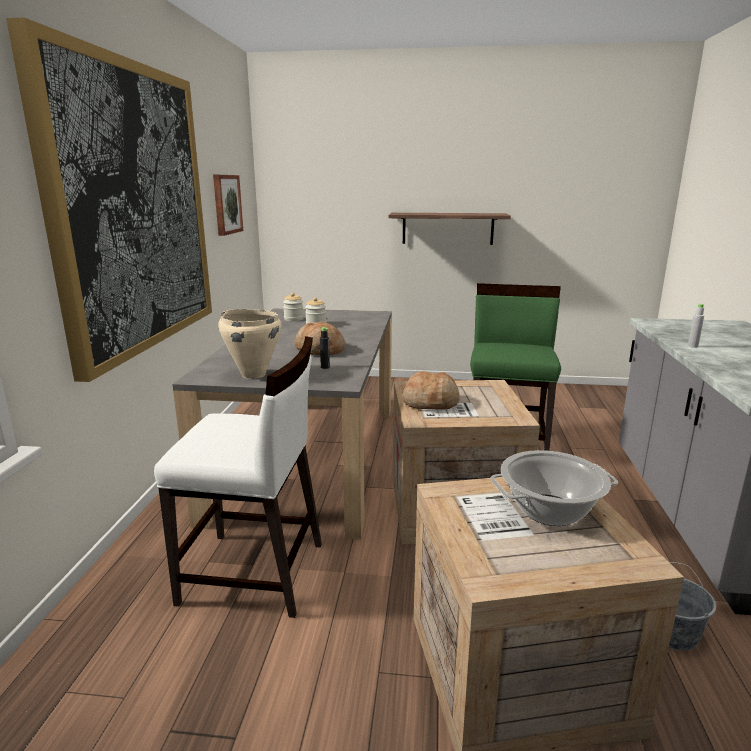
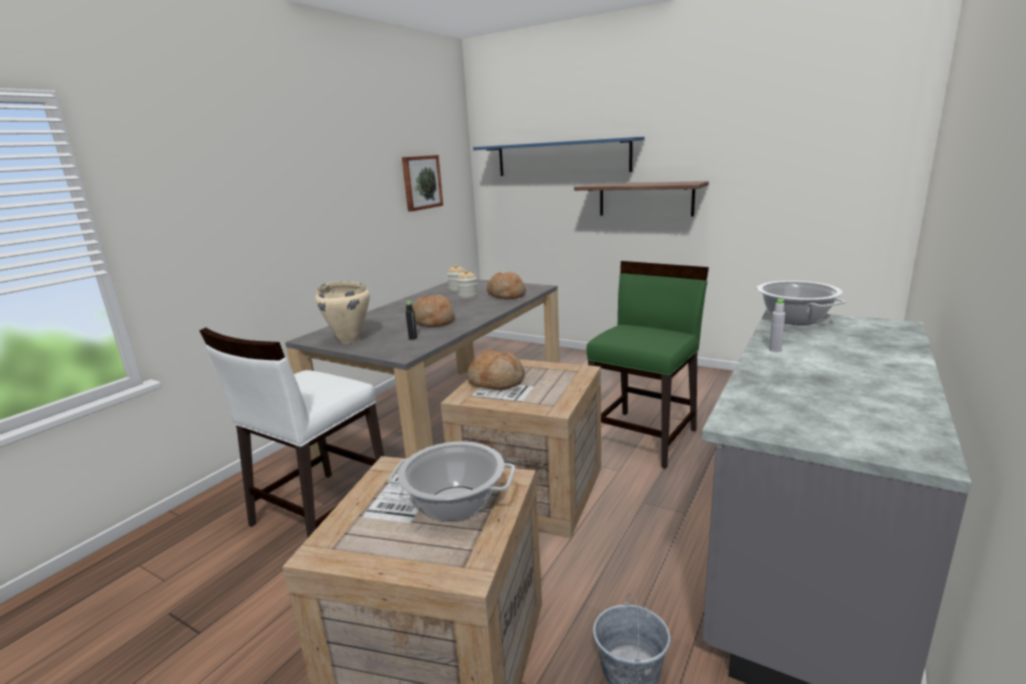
camera: 25 degrees right, 0 degrees up
(133, 209) = (287, 195): picture -> none
(254, 573) = (319, 511): white chair -> white chair turned 90 degrees clockwise
(355, 322) = (506, 295): none -> bread
(362, 186) = (562, 158): none -> blue shelf
(664, 323) = (795, 318): none -> cooking pot

